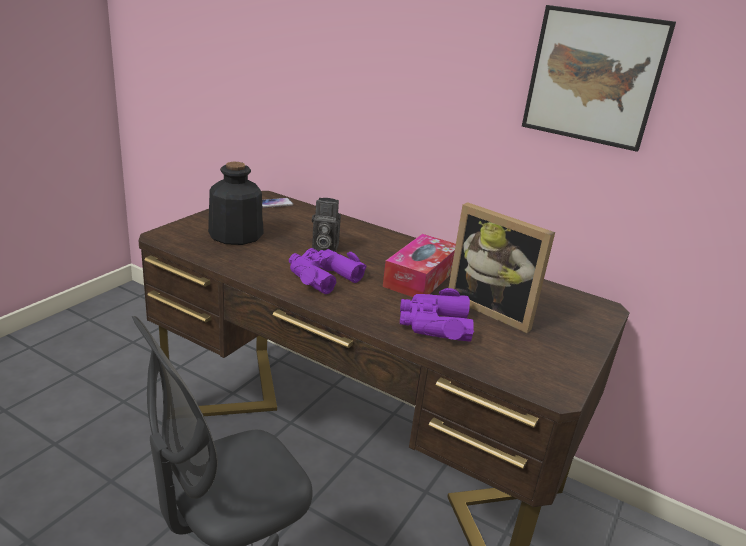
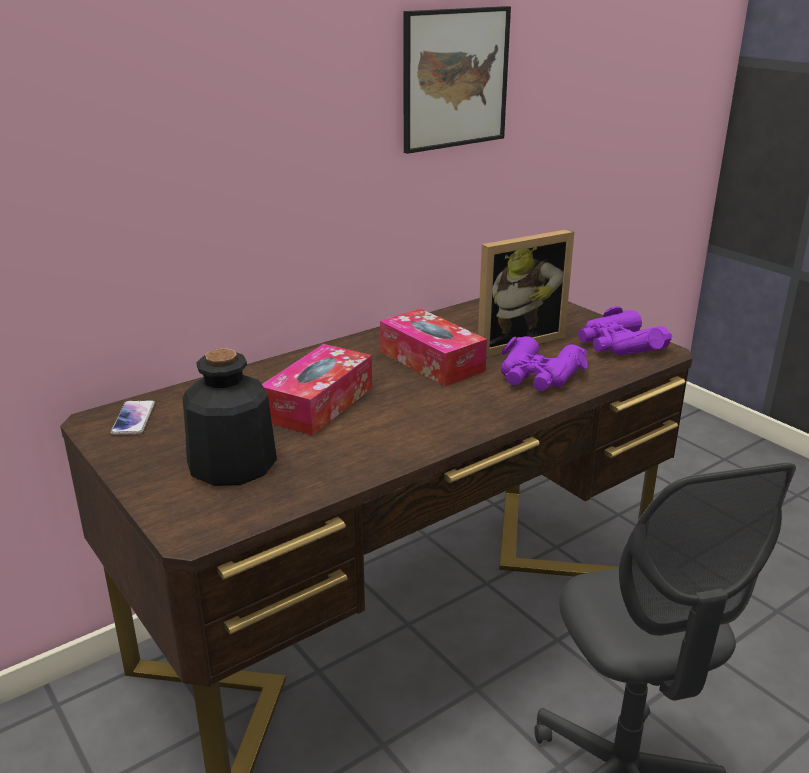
camera: 65 degrees left, 0 degrees up
(322, 276) = (402, 418): purple binoculars -> purple binoculars (619, 344)
(323, 247) = (319, 404): camera -> tissue box

